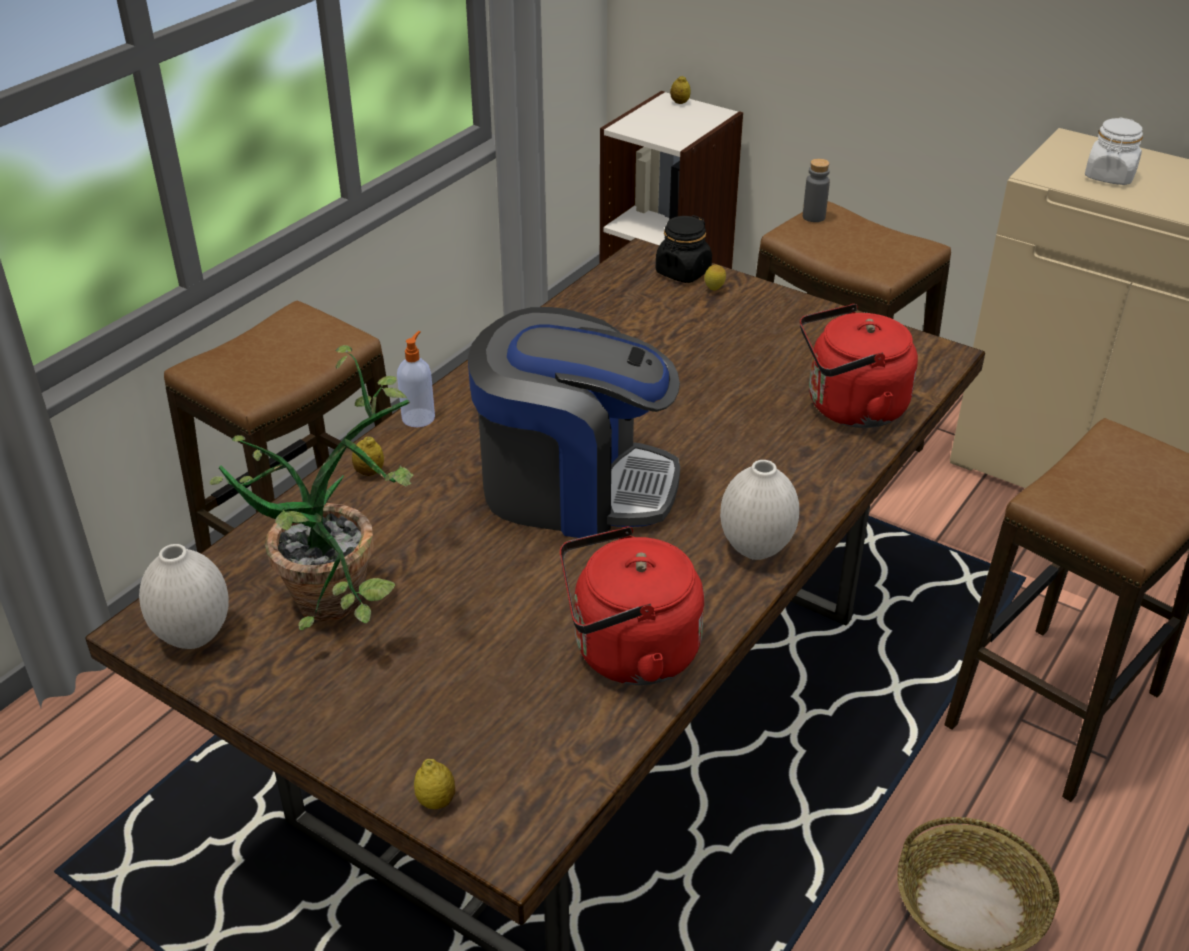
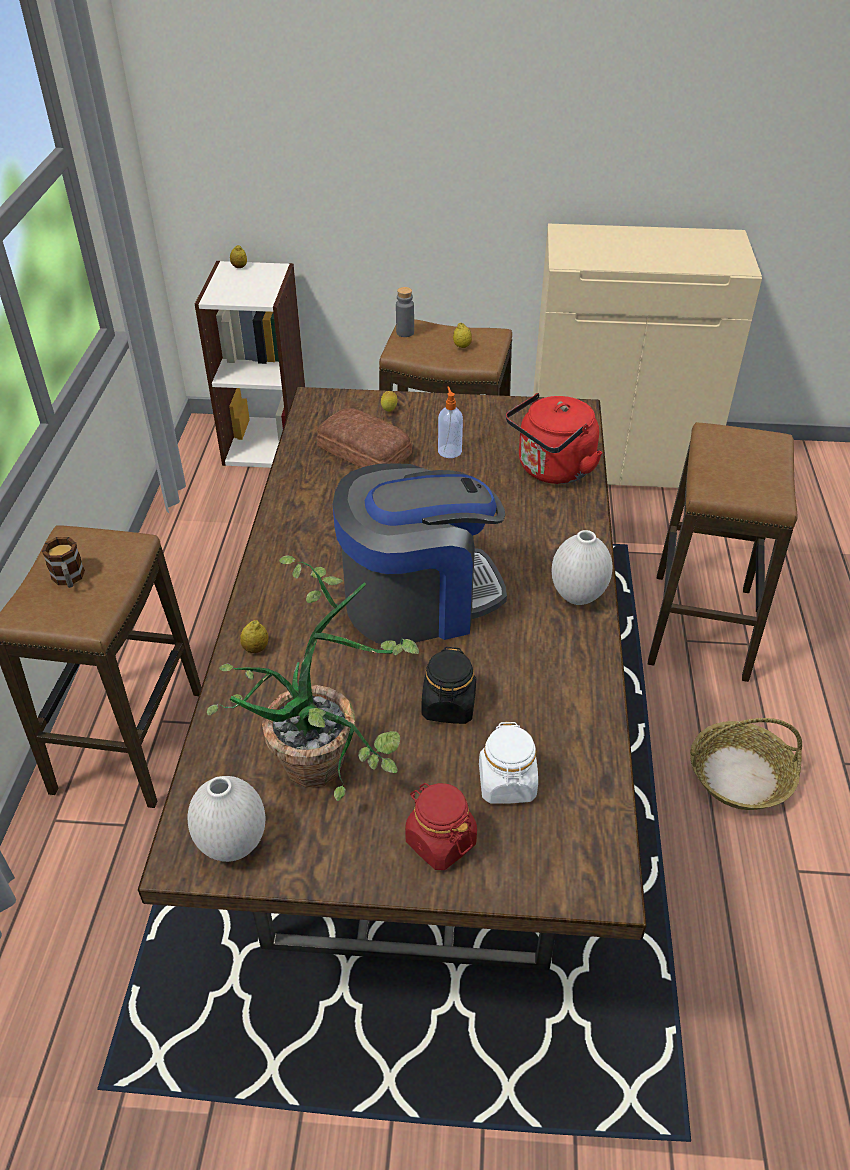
camera: 30 degrees left, 5 degrees up
(267, 352) = (69, 579): none -> mug
(383, 722) = (440, 841): none -> red jar
(419, 417) = (256, 589): soap dispenser -> soap dispenser (449, 450)
(436, 801) = (528, 881): lemon -> lemon (462, 346)
(628, 653) = (560, 708): red kettle -> none
(648, 323) = (364, 452): none -> bread
(683, 272) = (355, 404): black jar -> black jar (448, 706)
(1109, 176) = (608, 251): white jar -> white jar (507, 783)

